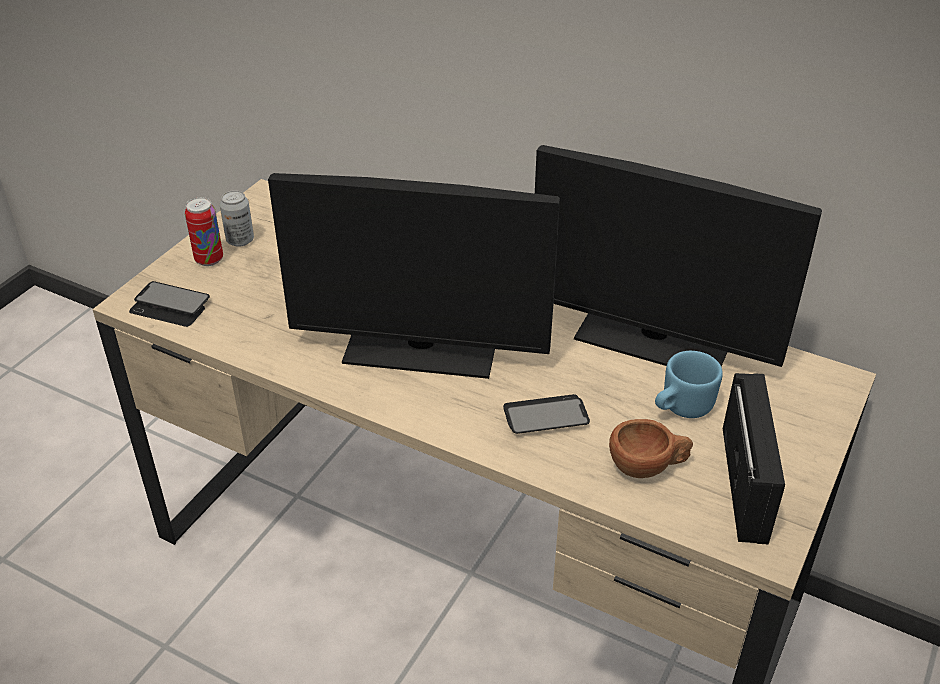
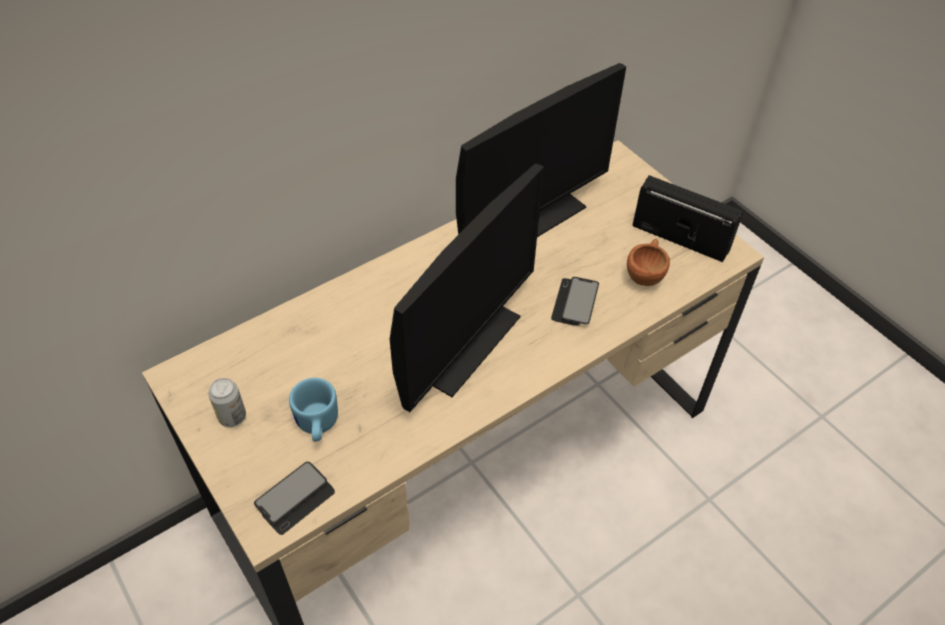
camera: 65 degrees left, 10 degrees up
(209, 259) = (244, 449): can -> none
(680, 408) = (602, 235): blue mug -> blue mug (317, 426)

